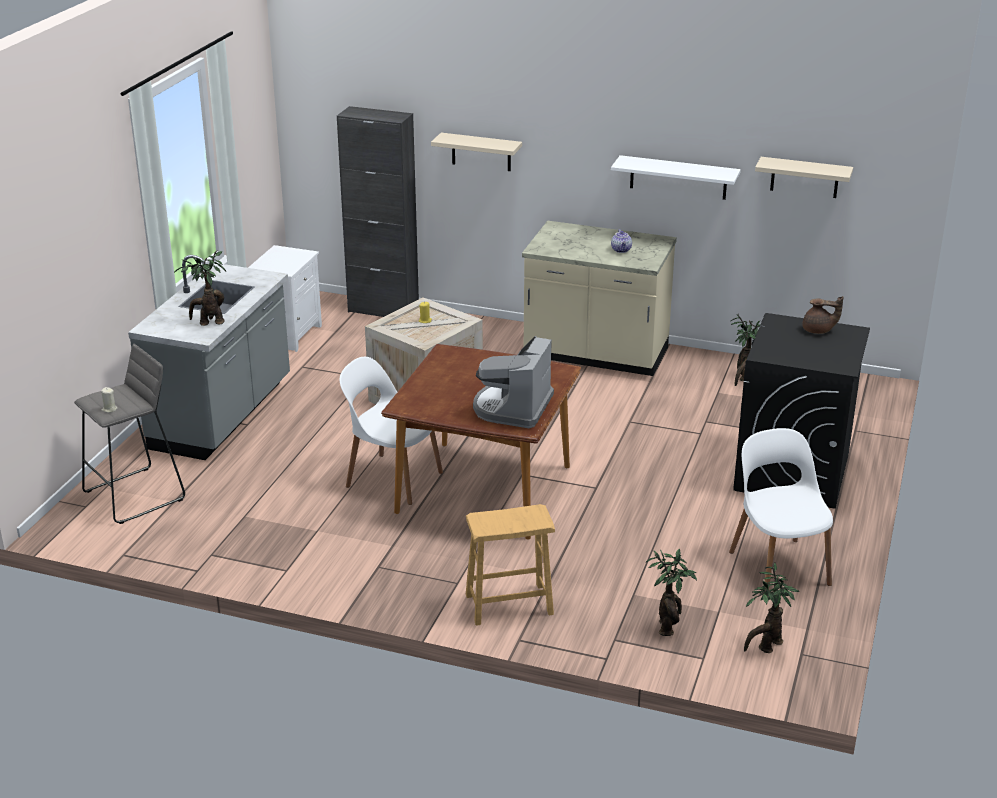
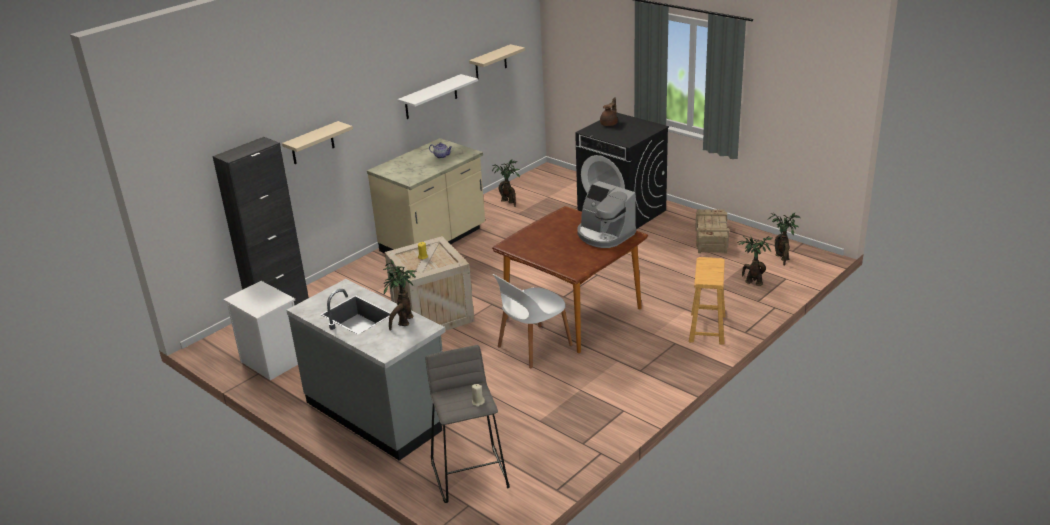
camera: 65 degrees left, 0 degrees up
(778, 566) = (711, 238): white chair -> crate

